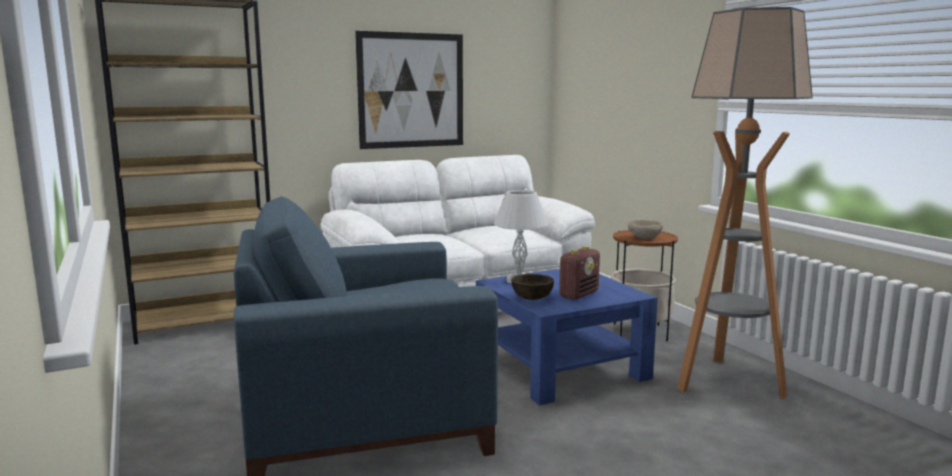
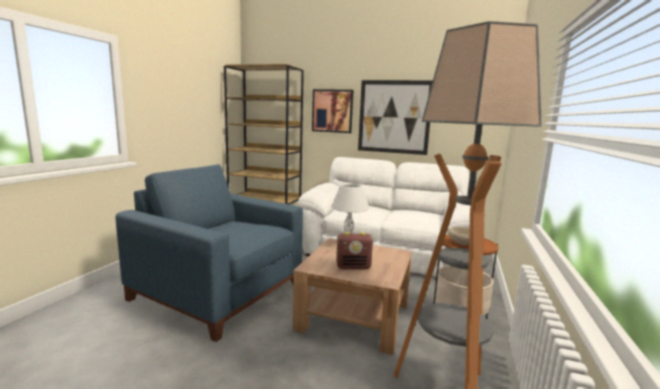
camera: 45 degrees right, 0 degrees up
(307, 84) = (332, 111): none -> picture
(532, 298) = (322, 258): brown bowl -> none
(560, 367) = (354, 315): blue coffee table -> brown coffee table

